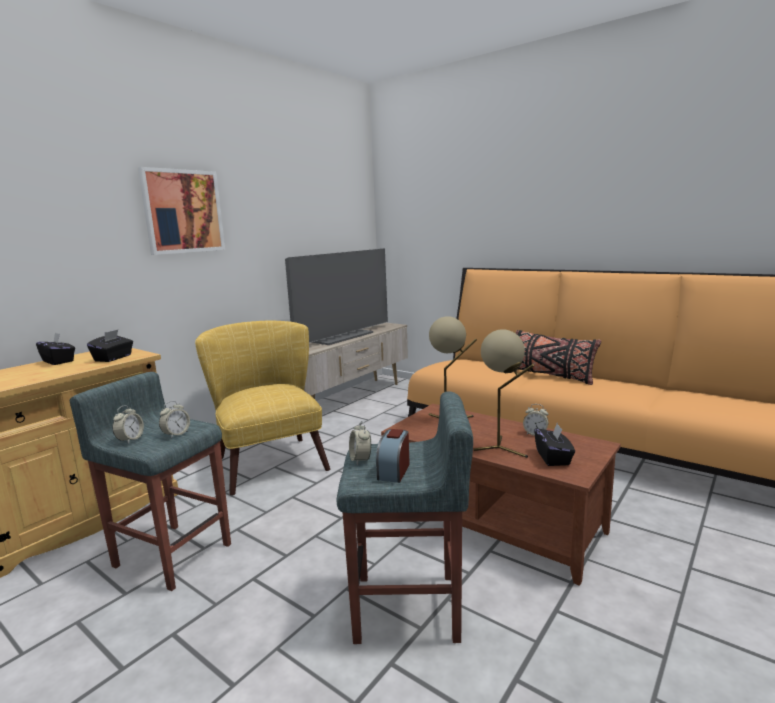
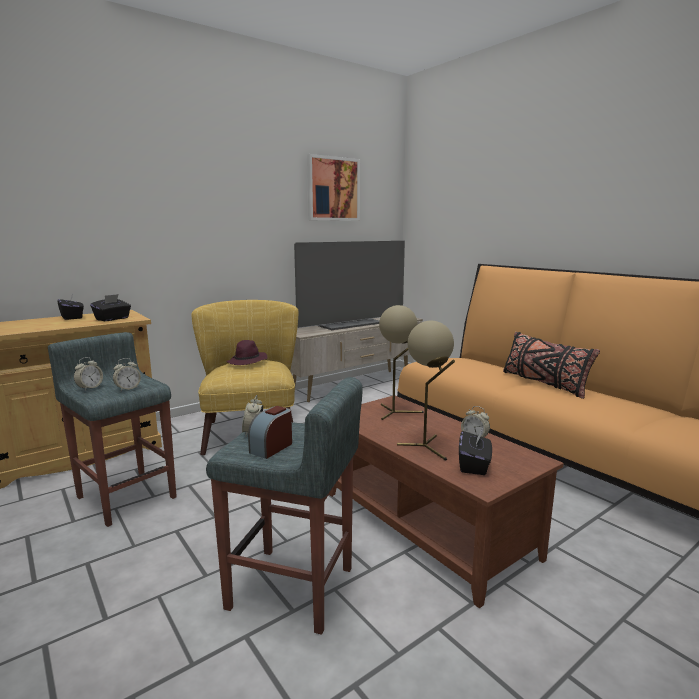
camera: 15 degrees right, 0 degrees up
(183, 211) = (199, 195): picture -> picture (333, 189)
(262, 388) = (247, 362): none -> purple hat

